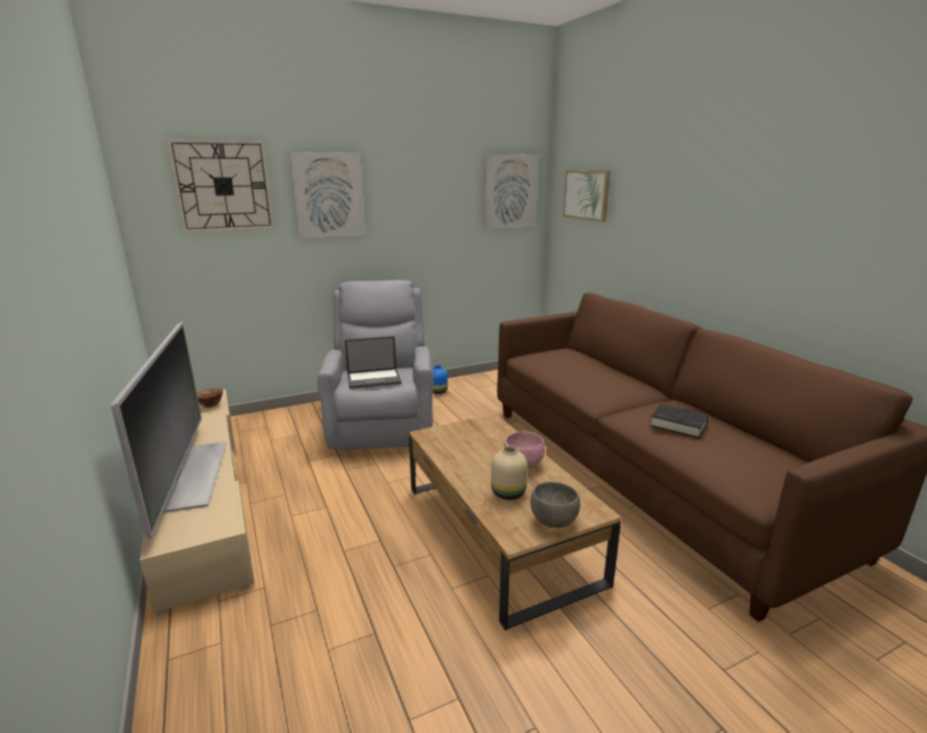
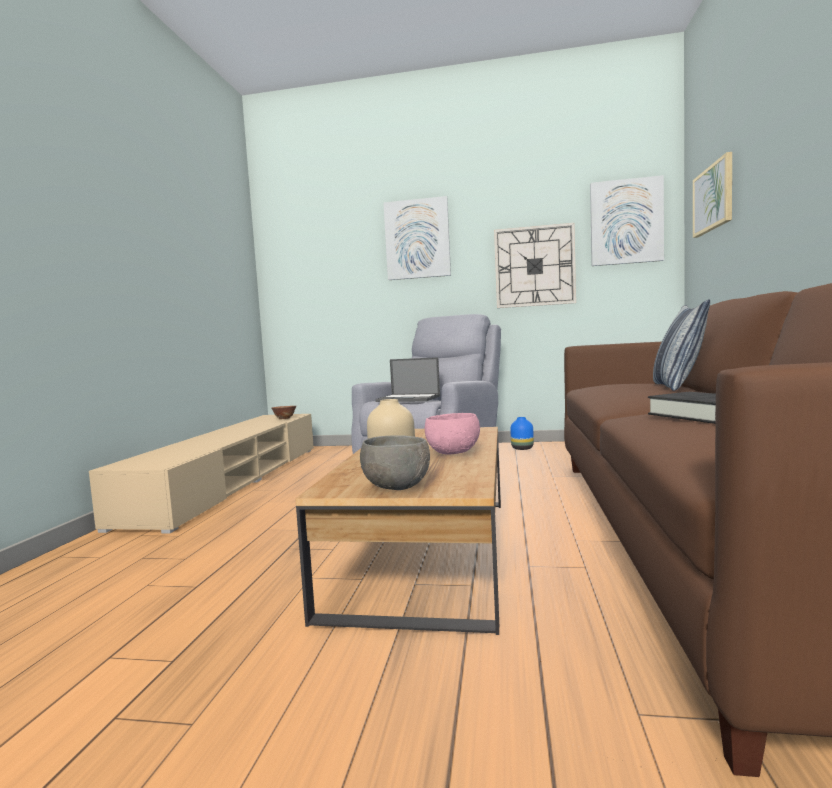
camera: 35 degrees right, 15 degrees down
(194, 475) = (203, 443): television -> none
(223, 186) = (330, 237): wall clock -> wall clock (534, 266)
(596, 362) = (677, 386): none -> pillow

